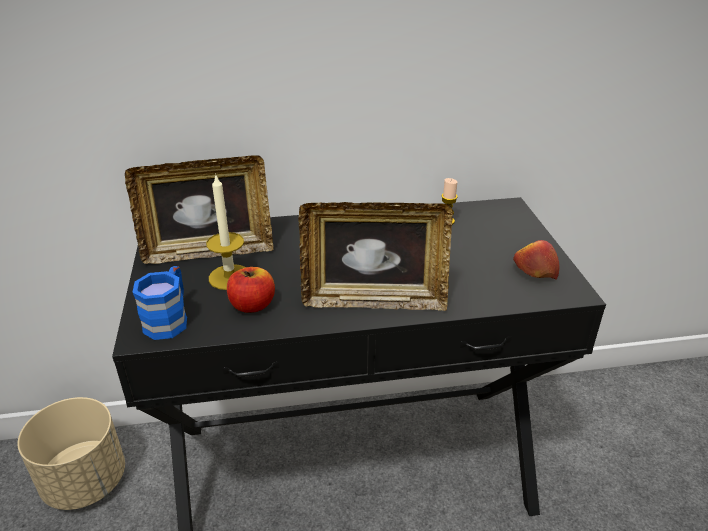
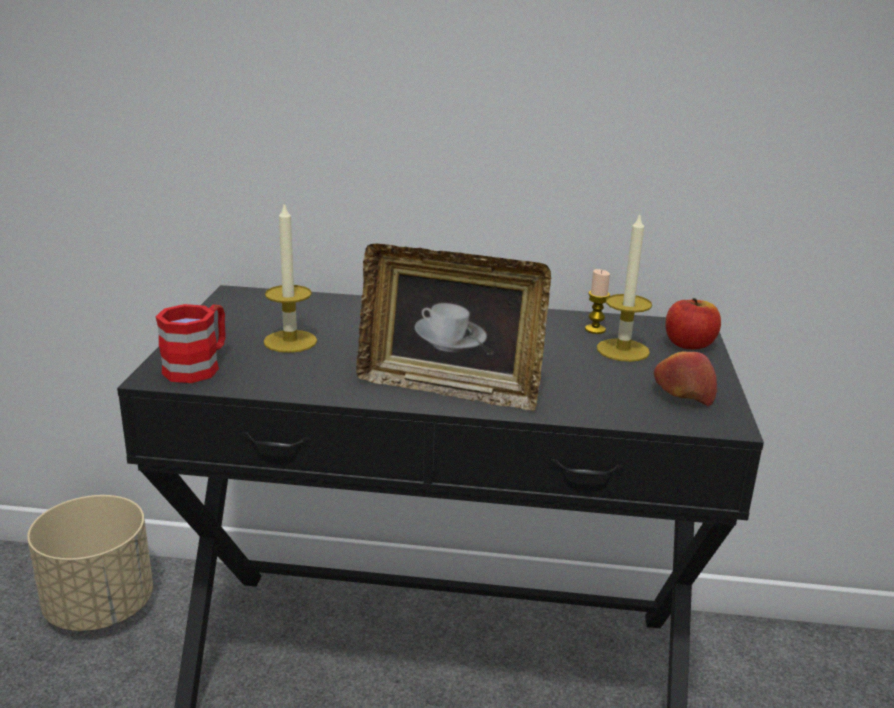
camera: 15 degrees right, 10 degrees down
(170, 318) = (199, 366): blue mug -> red mug
(208, 251) = (281, 315): picture frame -> none
(252, 305) = (300, 370): apple -> apple (689, 344)
(475, 237) = (623, 350): none -> candle

